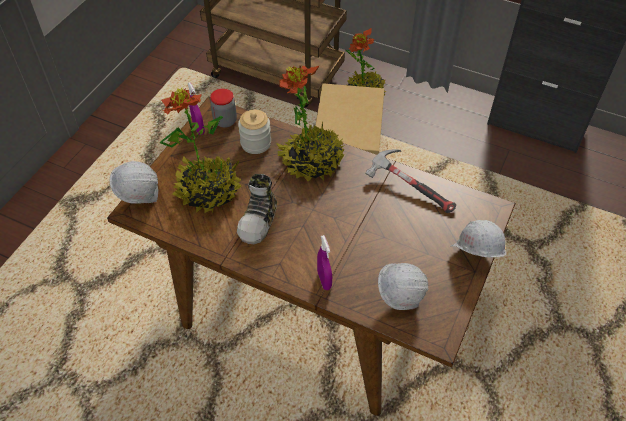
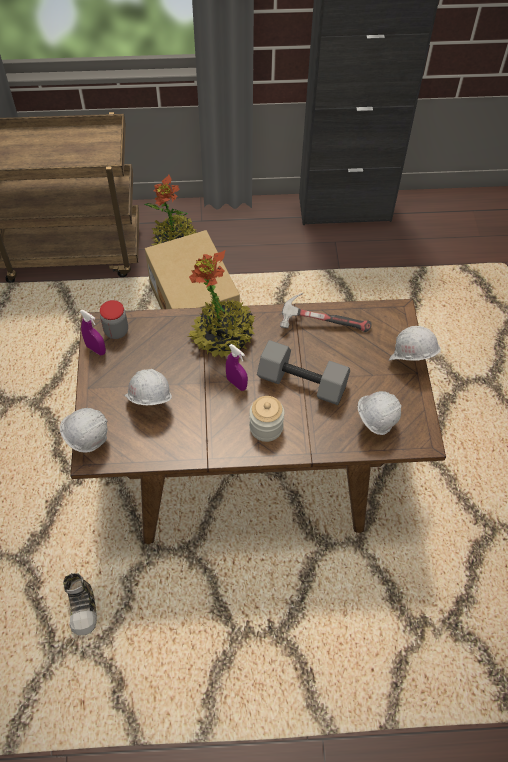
camera: 30 degrees left, 5 degrees up
(208, 190) = (149, 405): potted plant -> white hard hat
(256, 143) = (160, 340): jar -> jar (266, 427)
(259, 220) = (213, 411): shoe -> shoe (83, 608)
(324, 280) = (304, 438): purple spray bottle -> purple spray bottle (236, 383)
(357, 231) = (303, 382): none -> grey dumbbell

